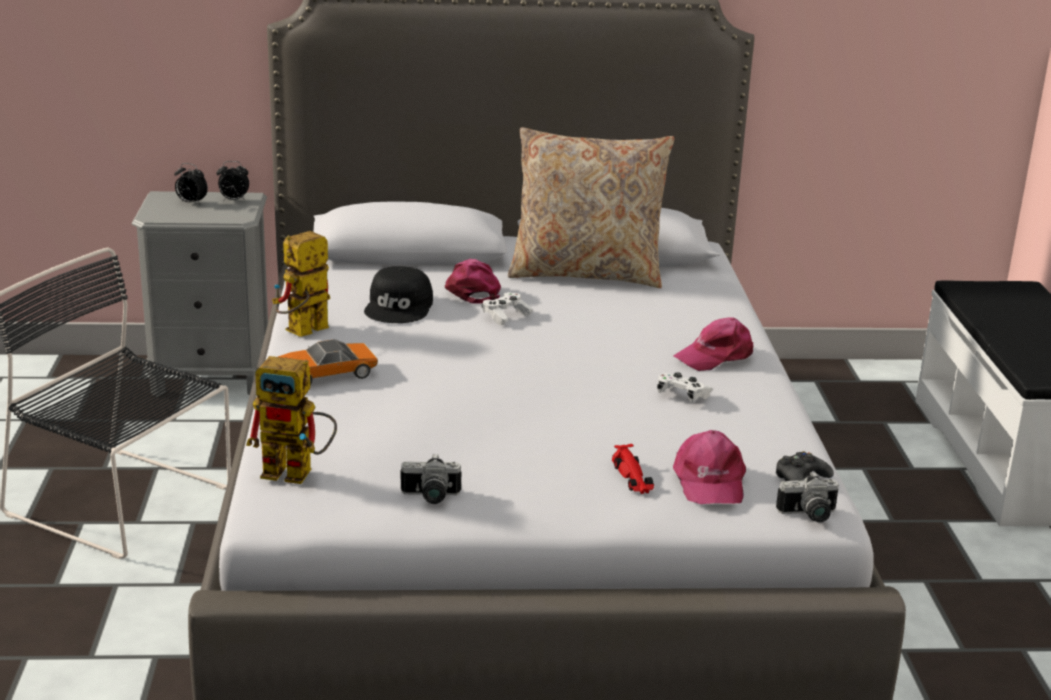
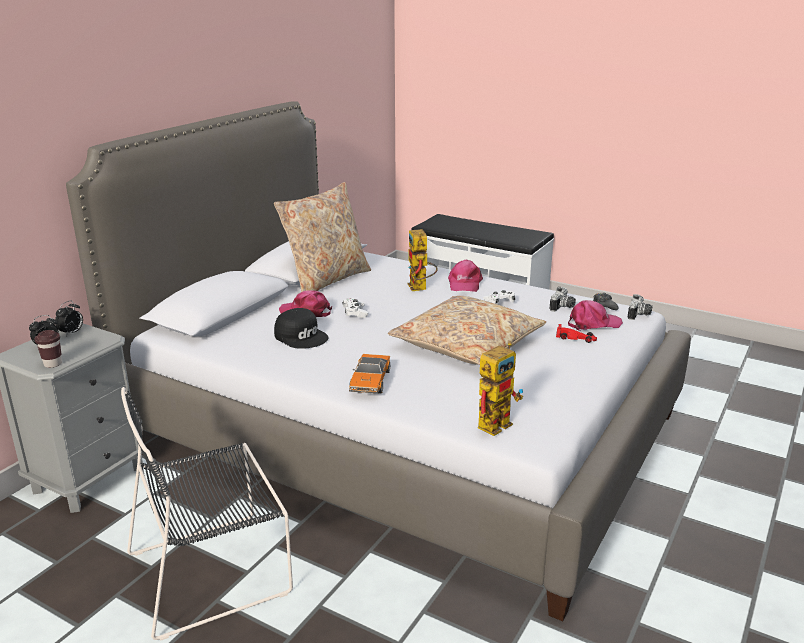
camera: 55 degrees left, 0 degrees up
(160, 216) = (53, 364): none -> brown cup
(302, 333) = (298, 373): toy robot -> toy robot (420, 288)
(430, 497) = (557, 392): camera -> camera (563, 307)
(504, 405) = (466, 344): none -> beige pillow
(708, 481) = (593, 323): pink cap -> pink cap turned 45 degrees counterclockwise

